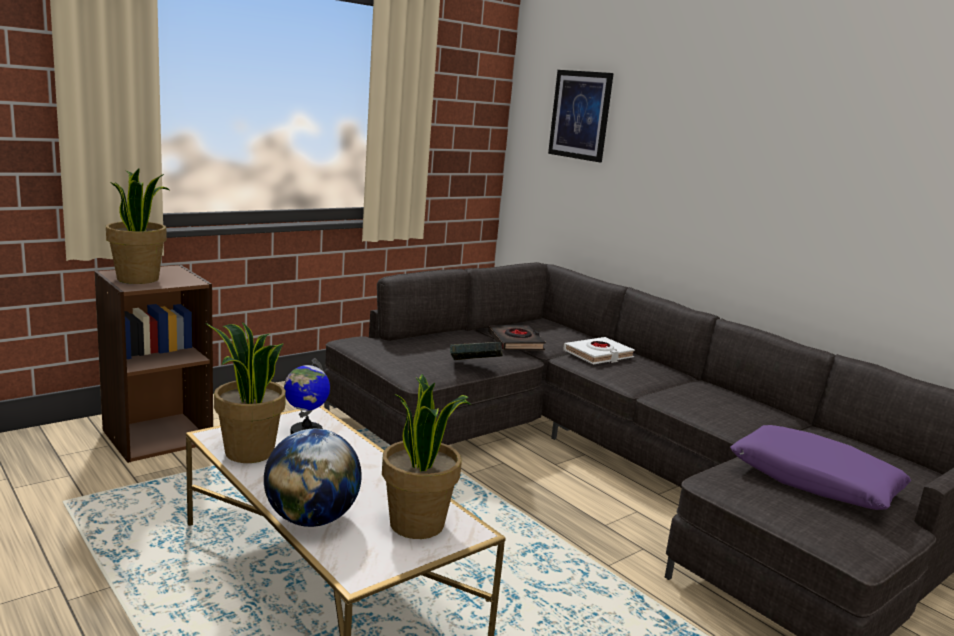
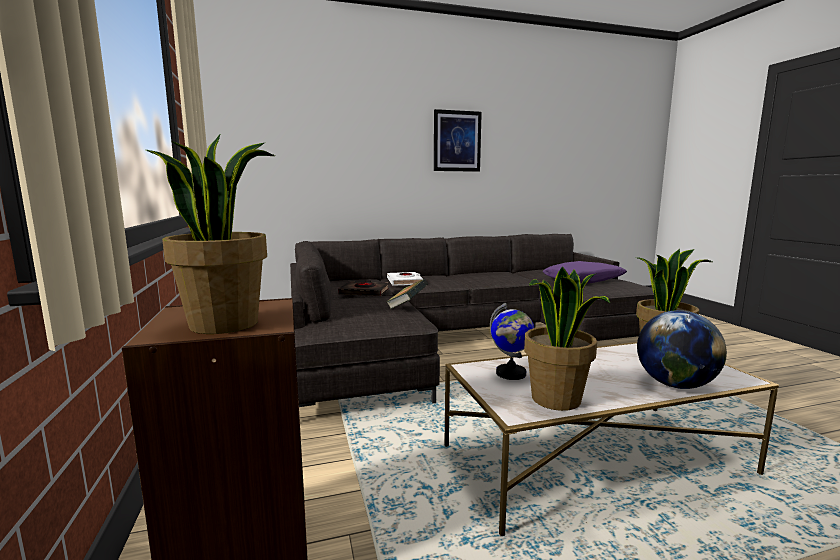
camera: 65 degrees left, 5 degrees down
(580, 115) = (290, 125): picture -> picture (457, 141)

